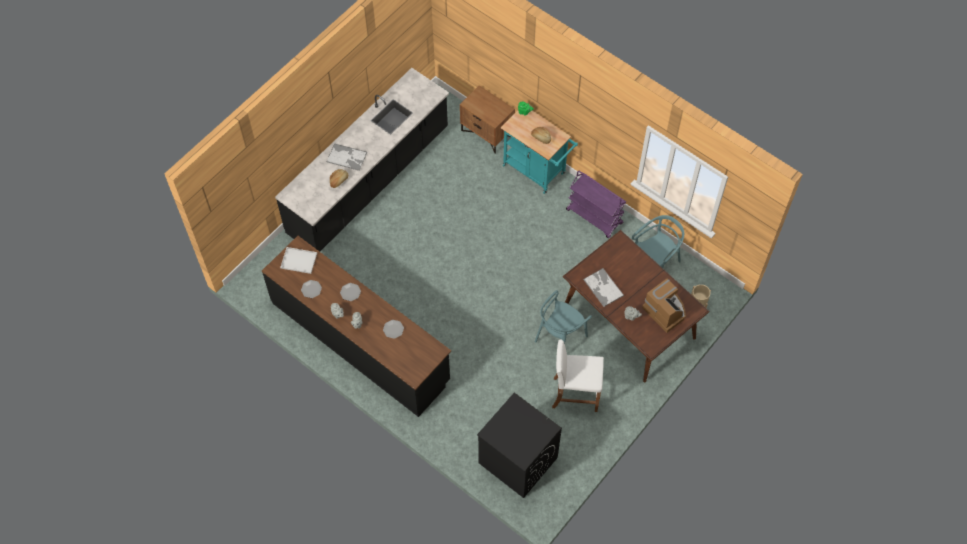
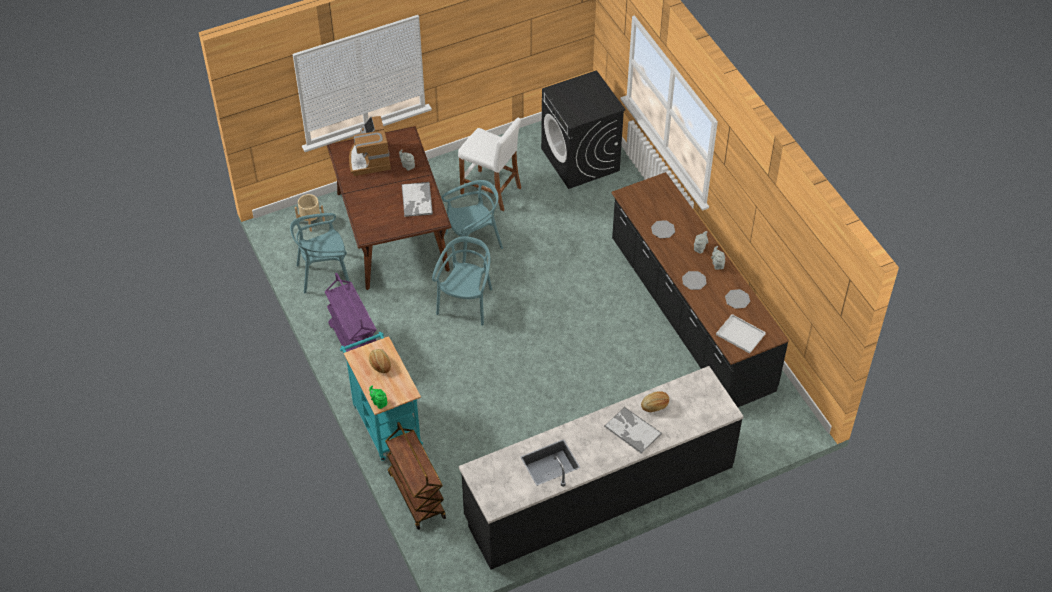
camera: 155 degrees left, 10 degrees down
(487, 133) = (416, 495): brown nightstand -> brown cart
(535, 282) = (466, 303): none -> turquoise chair

